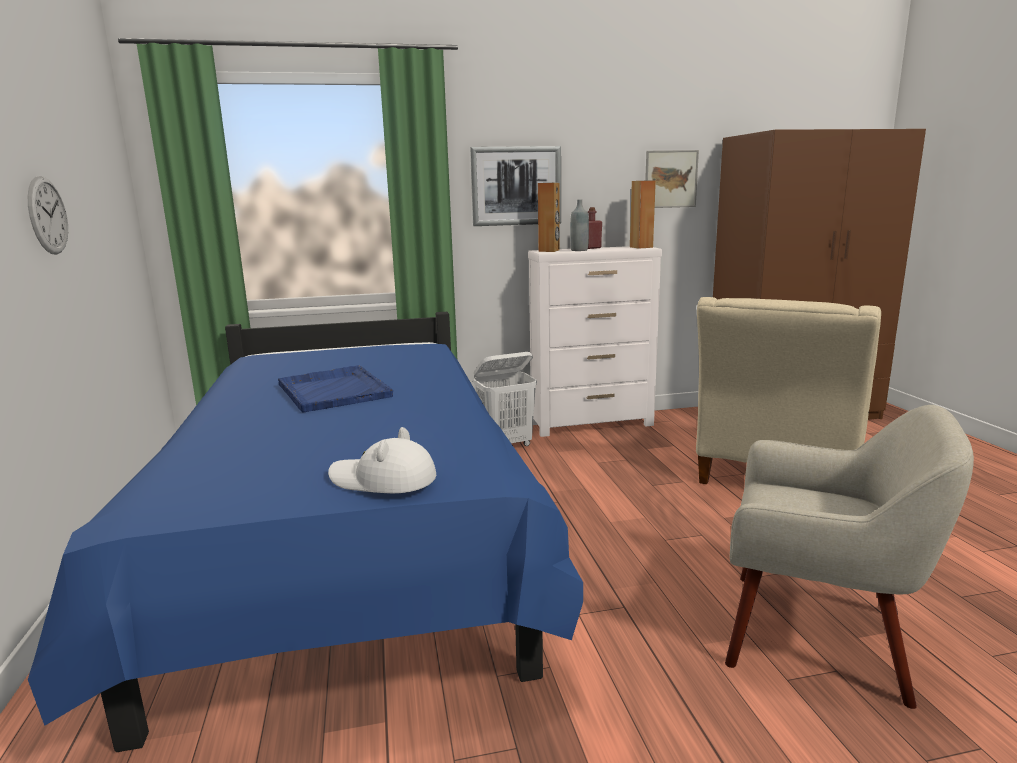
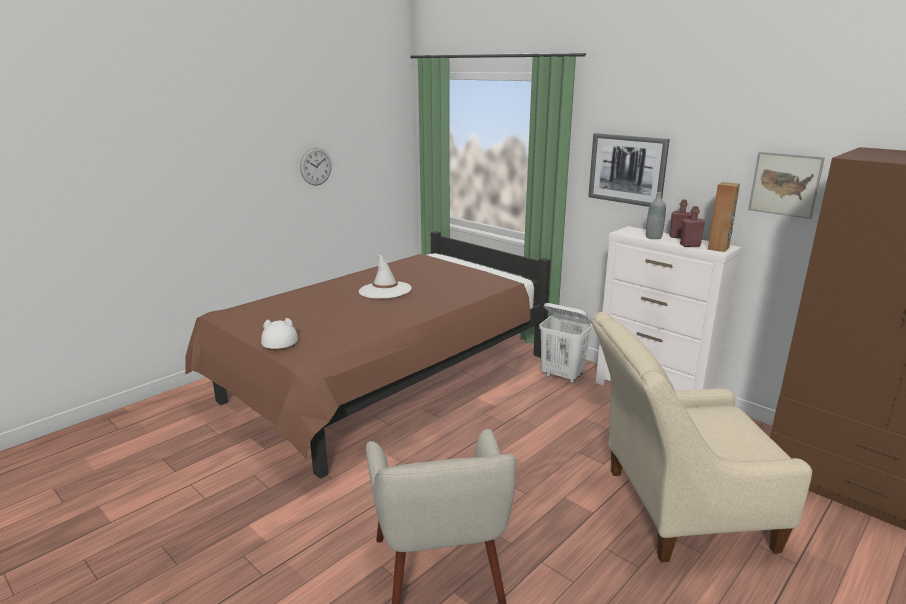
camera: 55 degrees right, 5 degrees up
(334, 390) = (385, 290): blue tray -> white hat
(349, 546) = (383, 381): blue bed -> brown bed
(549, 251) = (633, 231): brown speaker -> none
(620, 249) = (690, 245): none -> red bottle

